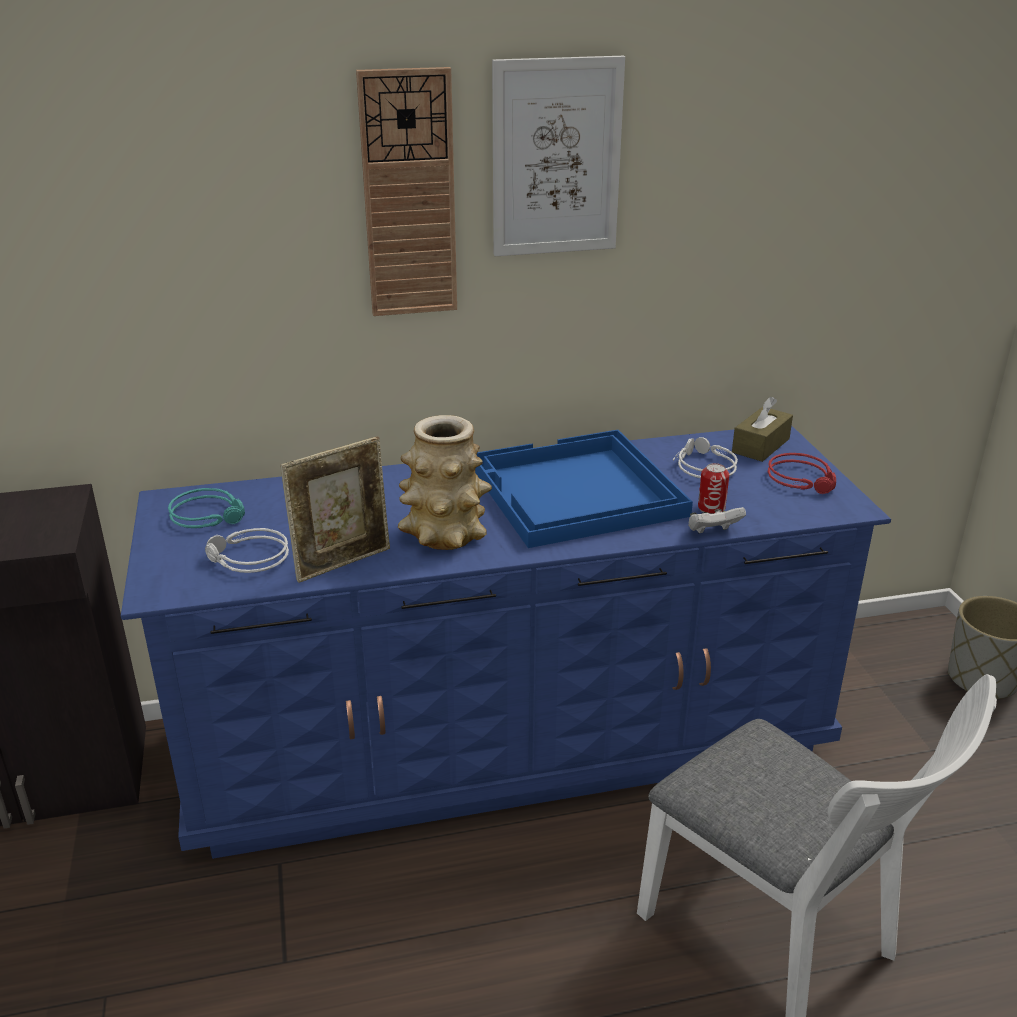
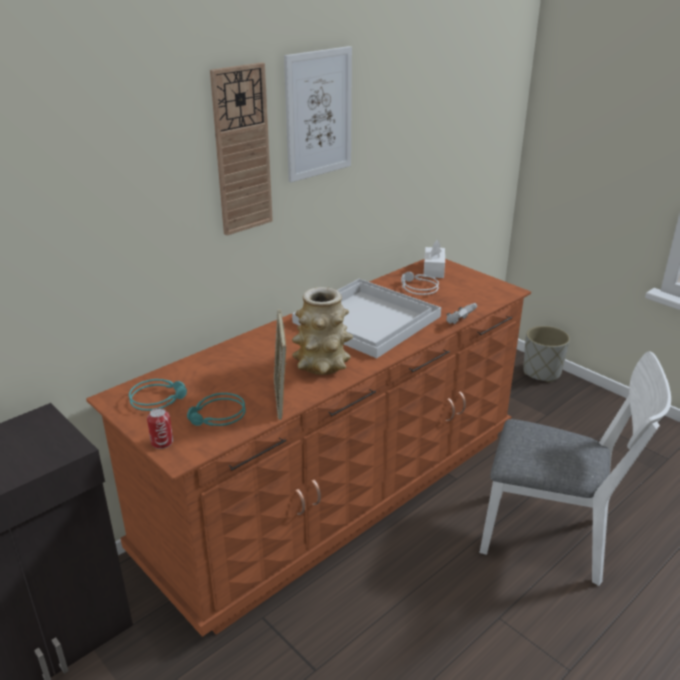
camera: 30 degrees left, 0 degrees up
(247, 559) = (217, 417): grey headphones -> turquoise headphones
(343, 562) = (281, 399): picture frame -> picture frame turned 150 degrees clockwise
(507, 740) = (338, 491): blue dresser -> brown dresser
(575, 492) = (367, 320): blue tray -> white tray
(711, 508) = (445, 309): can -> can (162, 442)
(760, 446) = (433, 269): brown tissue box -> white tissue box
(803, 479) = (473, 282): red headphones -> none

